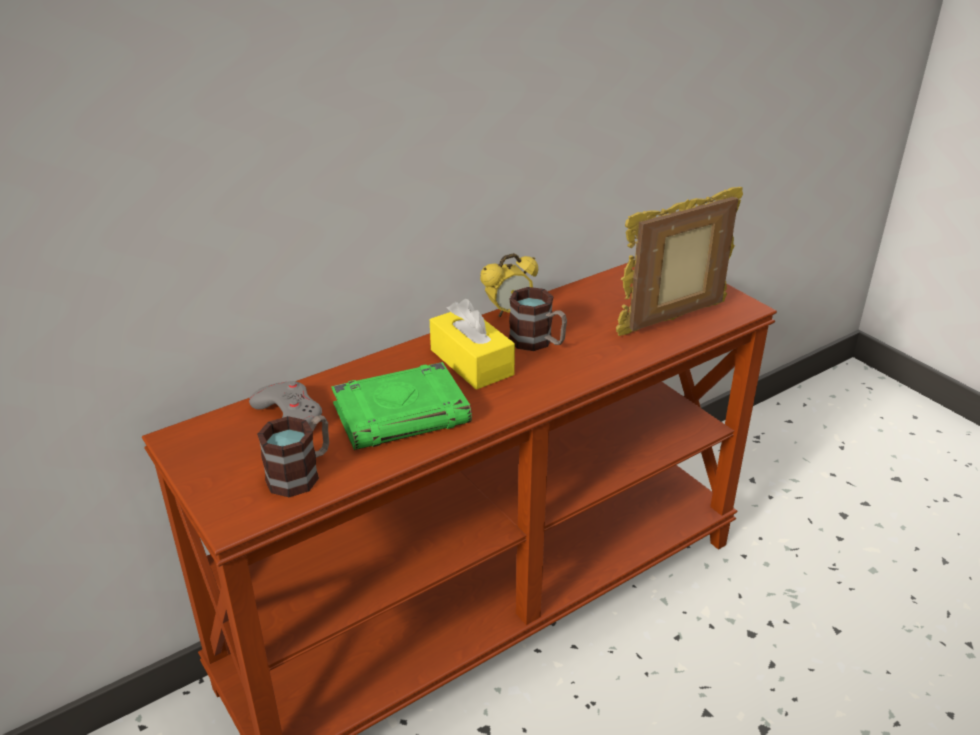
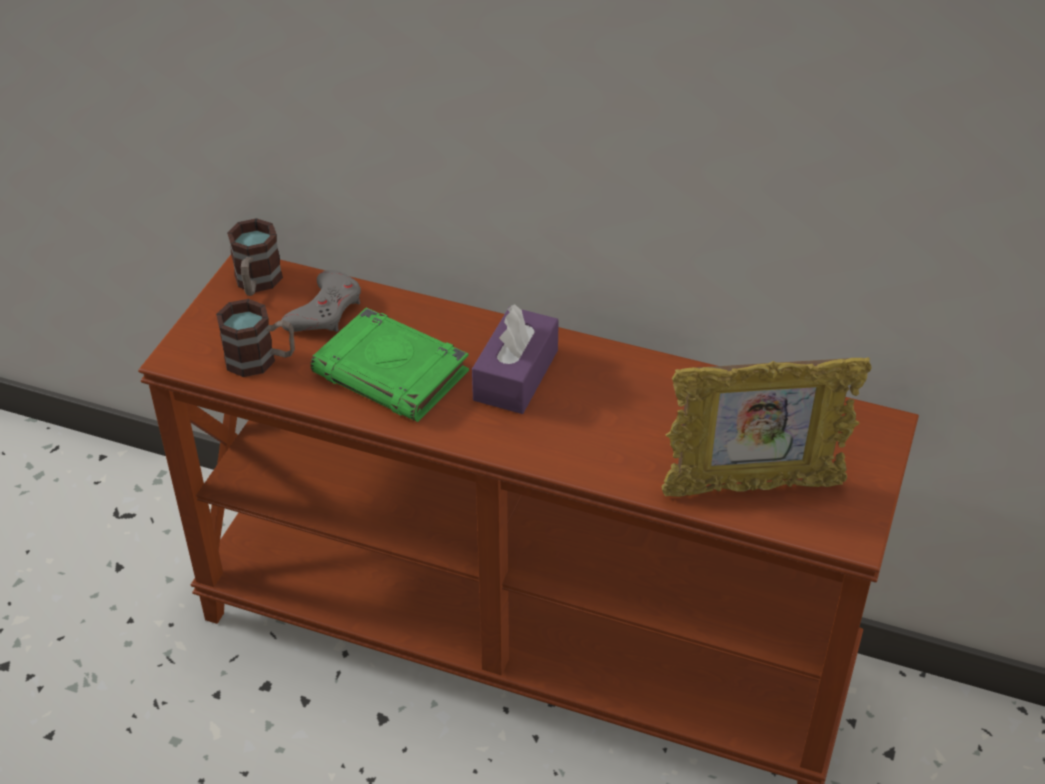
camera: 55 degrees right, 10 degrees up
(471, 362) = (516, 375): yellow tissue box -> purple tissue box
(509, 312) = (634, 356): alarm clock -> none
(538, 342) = (598, 403): mug -> mug (256, 283)
(673, 321) = (752, 488): picture frame -> picture frame turned 150 degrees clockwise

